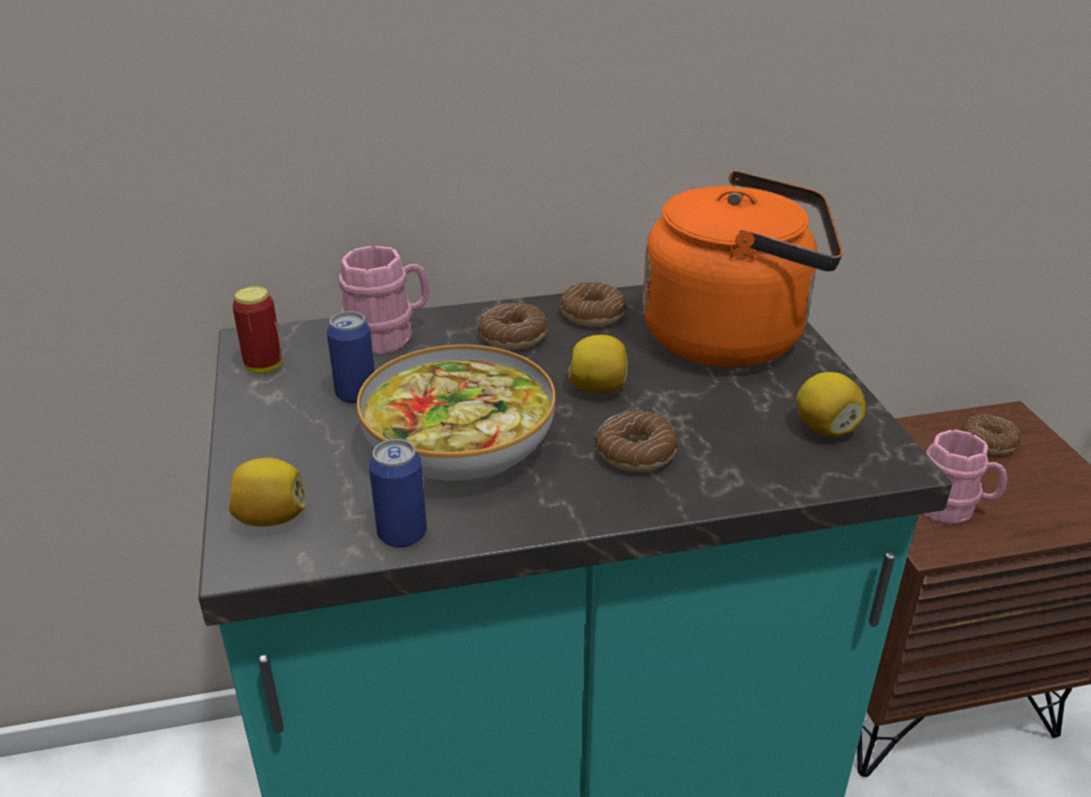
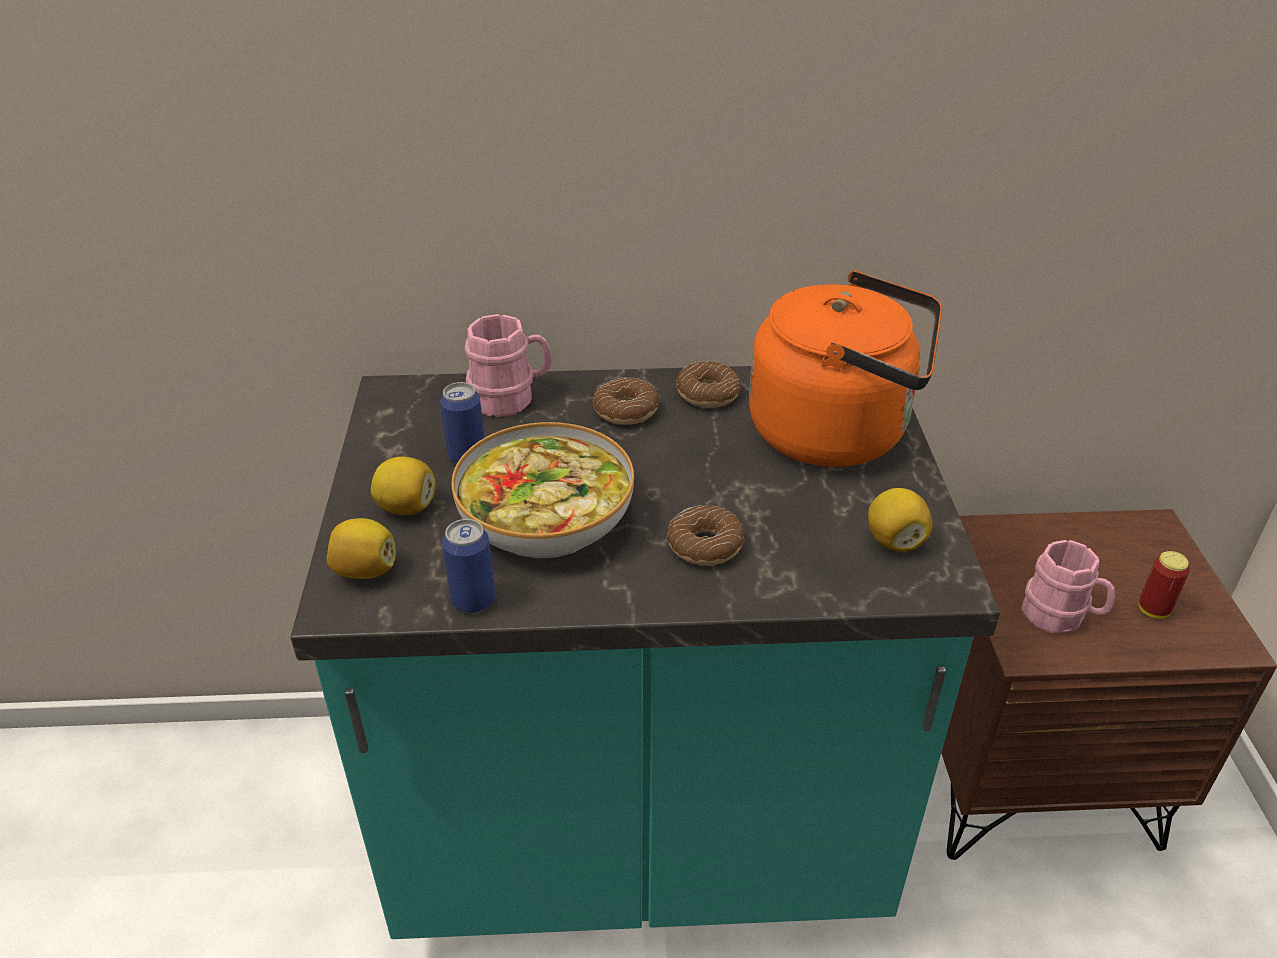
camera: 10 degrees right, 5 degrees up
(264, 366) = (392, 419): can -> can (1153, 610)
(598, 388) = (690, 474): lemon -> lemon (406, 507)
(988, 442) = (1122, 551): donut -> none

